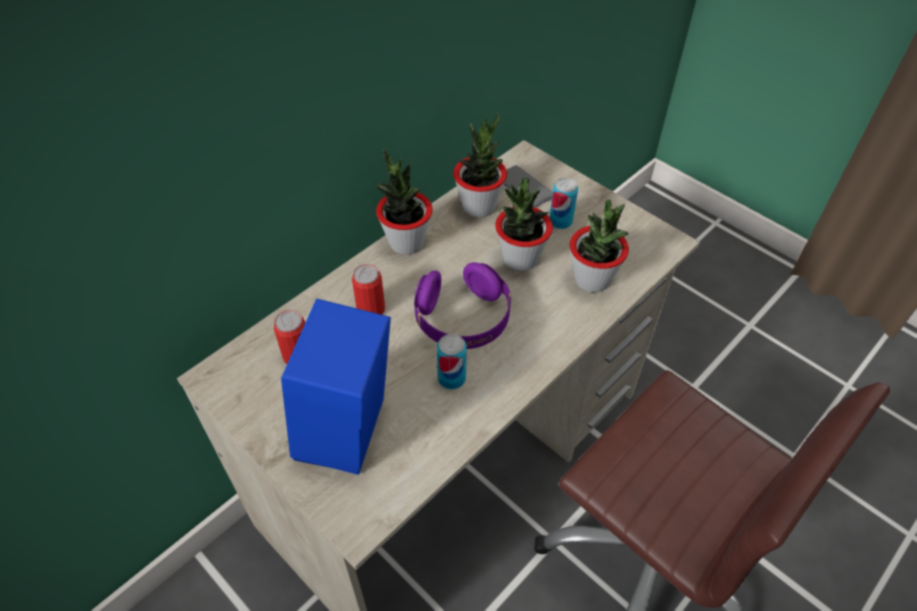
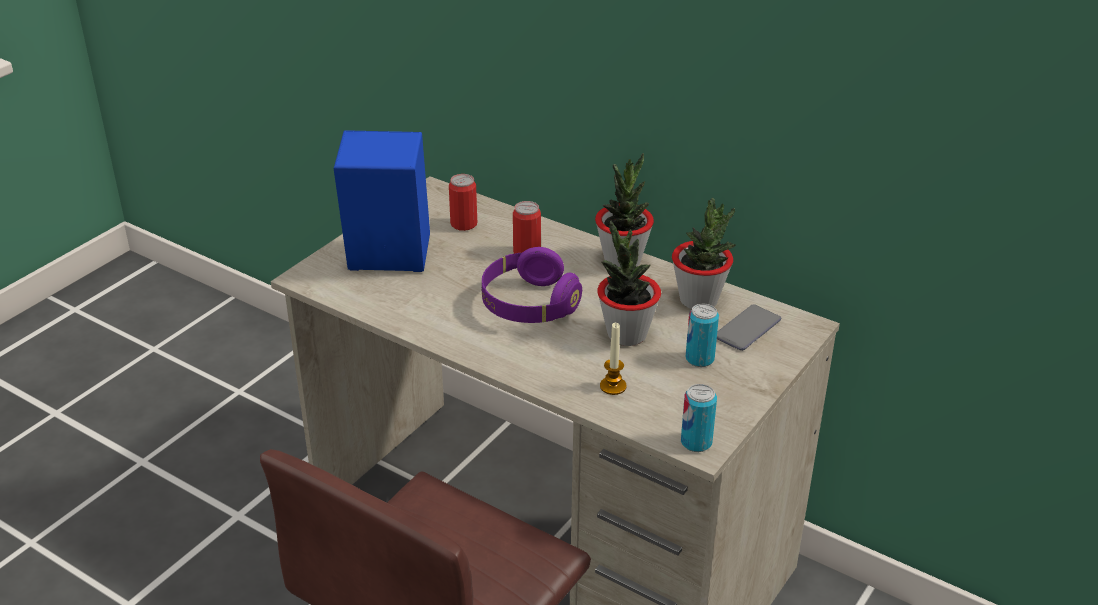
camera: 80 degrees right, 15 degrees down
(451, 378) = (455, 306): can -> can (696, 442)
(592, 280) = (613, 386): potted plant -> candle

